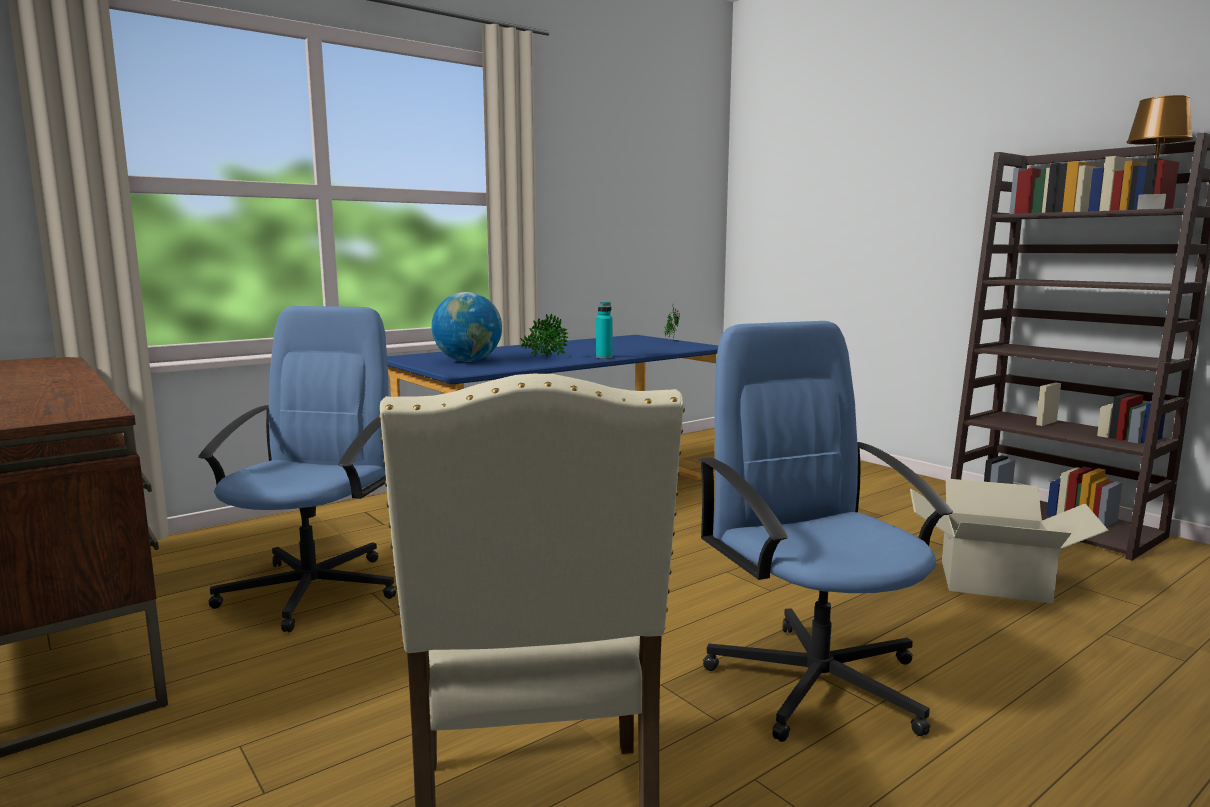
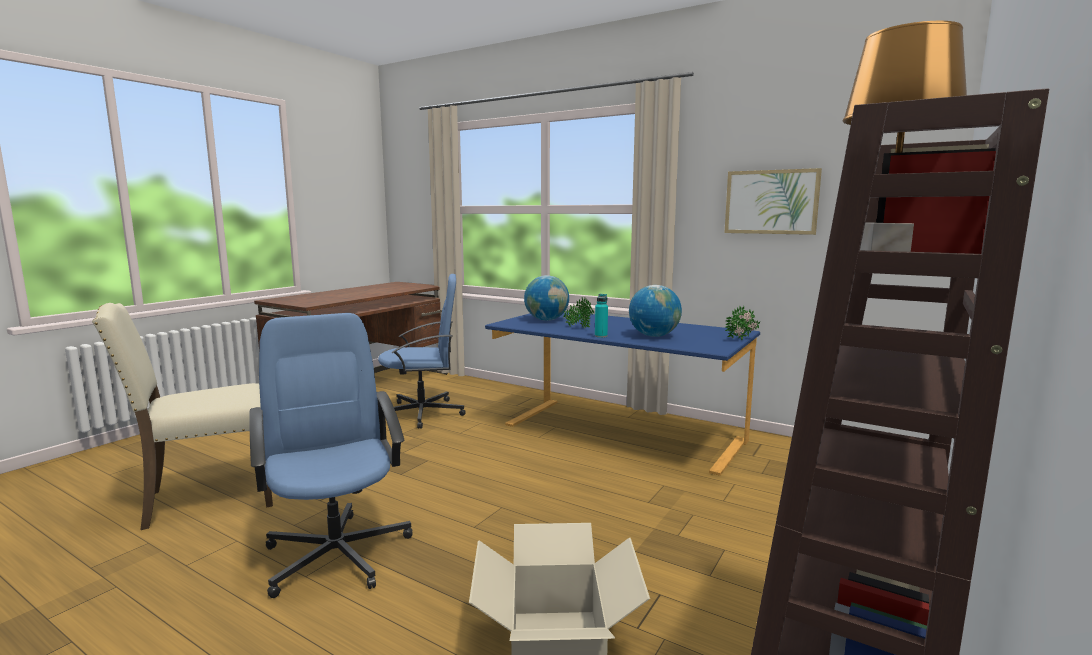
camera: 70 degrees right, 0 degrees up
(611, 197) = (771, 202): none -> picture
(624, 349) = (654, 336): none -> globe
(817, 680) = (337, 553): blue office chair -> blue office chair turned 75 degrees counterclockwise

